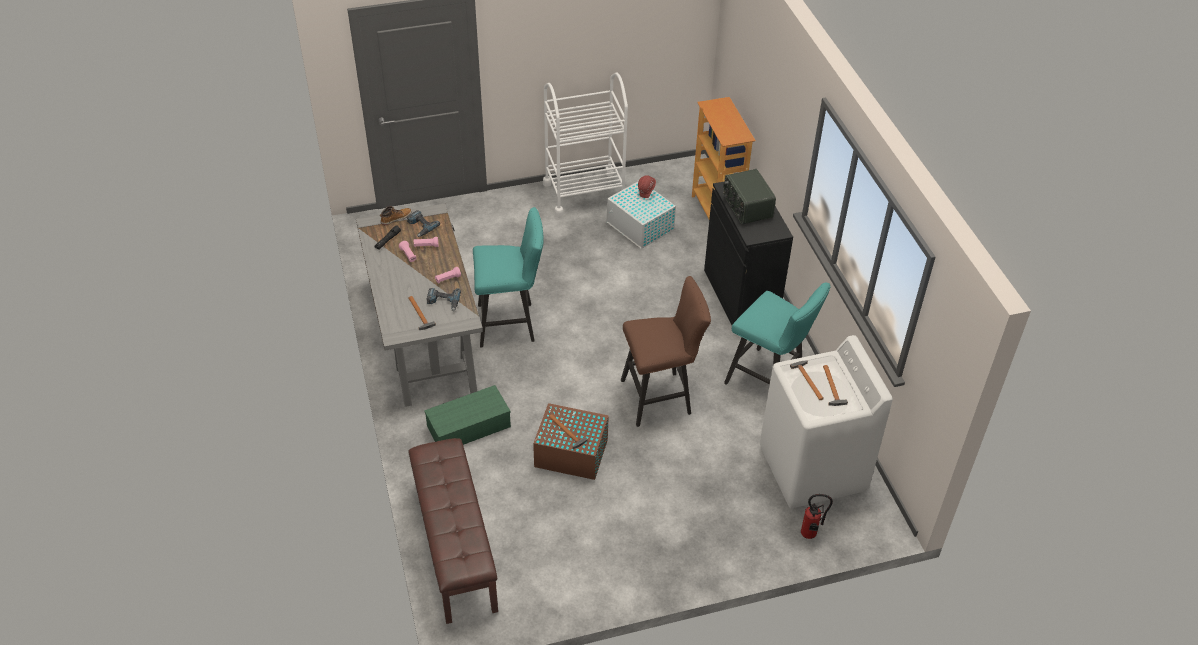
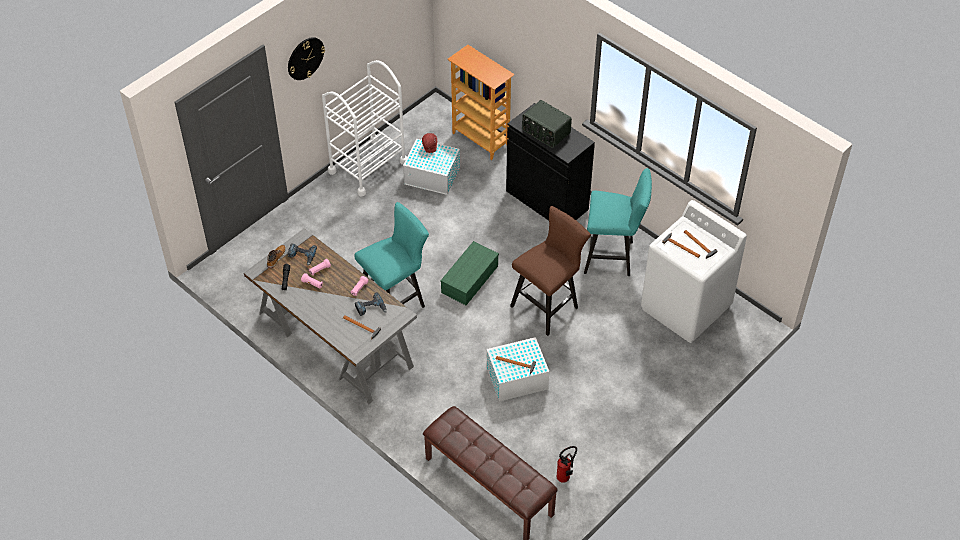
camera: 30 degrees left, 5 degrees up
(469, 425) = (428, 394): green storage box -> green storage box (469, 278)
(529, 33) = (305, 58): none -> wall clock
(570, 452) = (516, 378): brown storage box -> white storage box
(811, 535) = (716, 355): fire extinguisher -> fire extinguisher (565, 478)

